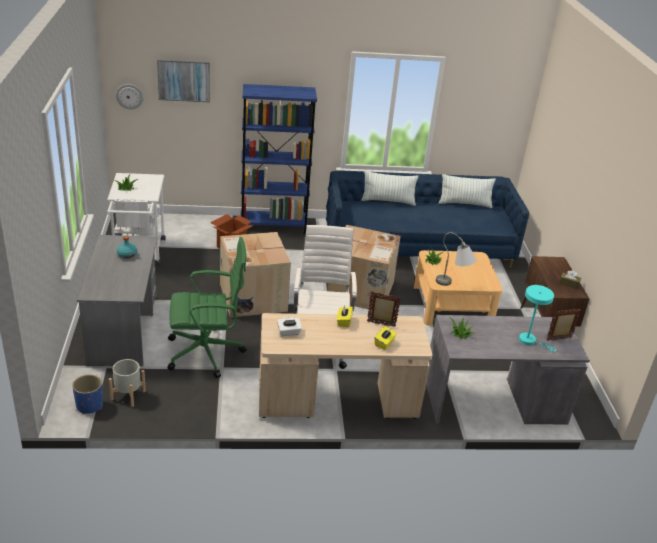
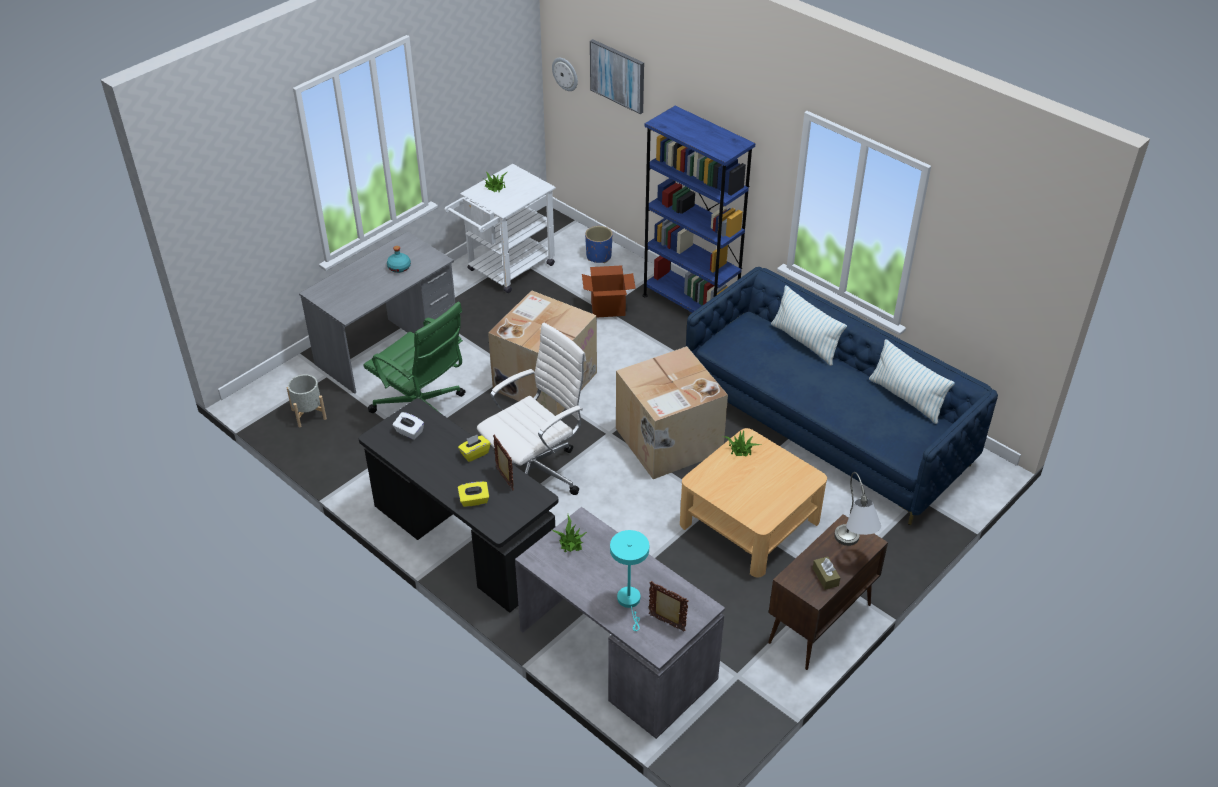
camera: 50 degrees right, 10 degrees up
(89, 405) = (271, 404): blue planter -> blue planter (598, 256)
(337, 401) = (464, 541): beige desk -> black desk
(453, 285) = (714, 492): grey table lamp -> grey table lamp (852, 549)

